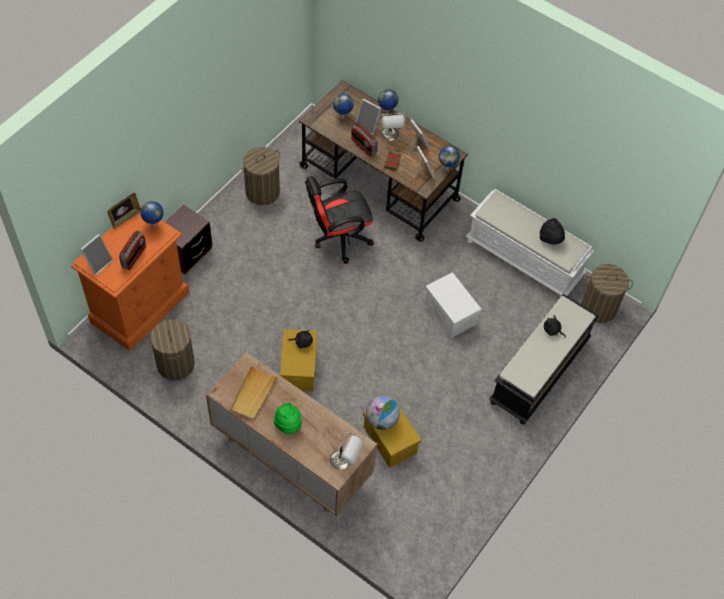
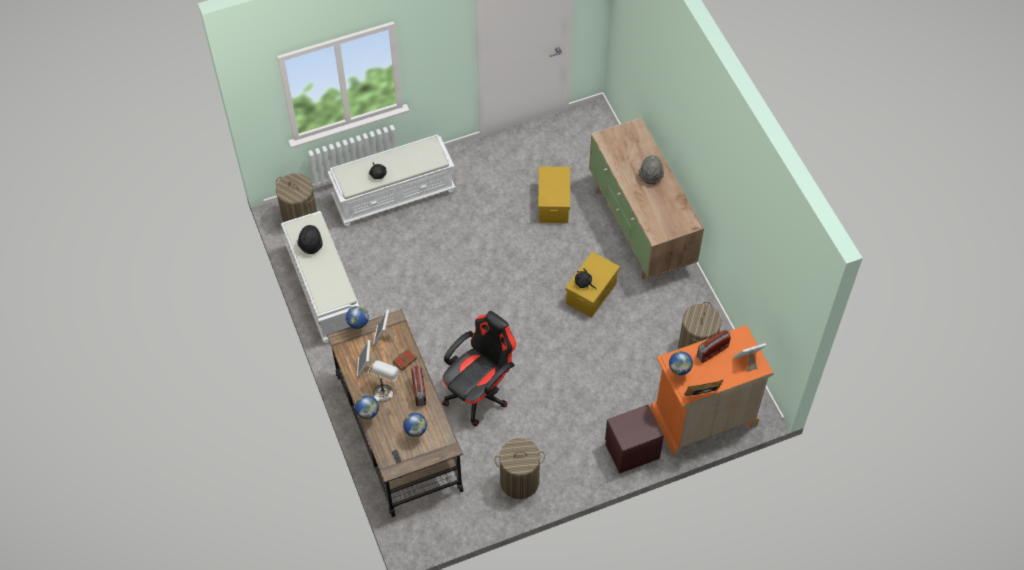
camera: 145 degrees left, 0 degrees up
(253, 394) = (665, 210): beige tray -> none
(288, 425) = (650, 176): green hat -> grey hat
(337, 239) = (479, 393): black office chair -> black office chair turned 60 degrees counterclockwise
(345, 461) = (623, 133): white table lamp -> none
(368, 126) = (398, 412): picture frame -> none
(382, 420) = (559, 193): globe -> none
(450, 314) = (429, 275): white storage box -> none
(539, 372) = (394, 194): black bench -> white bench

